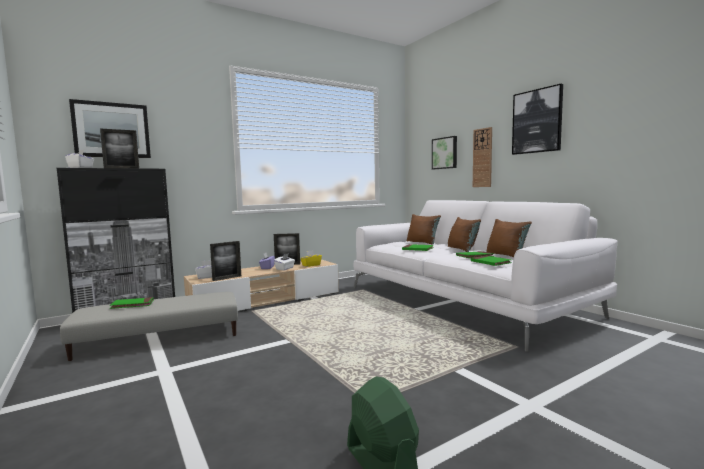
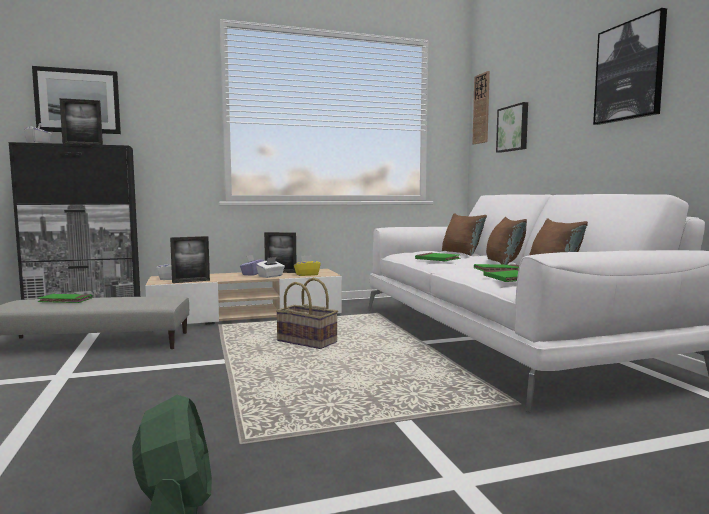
camera: 15 degrees right, 0 degrees up
(335, 318) = (308, 342): none -> basket
(482, 158) = (558, 132): wall clock -> wall clock (481, 108)

